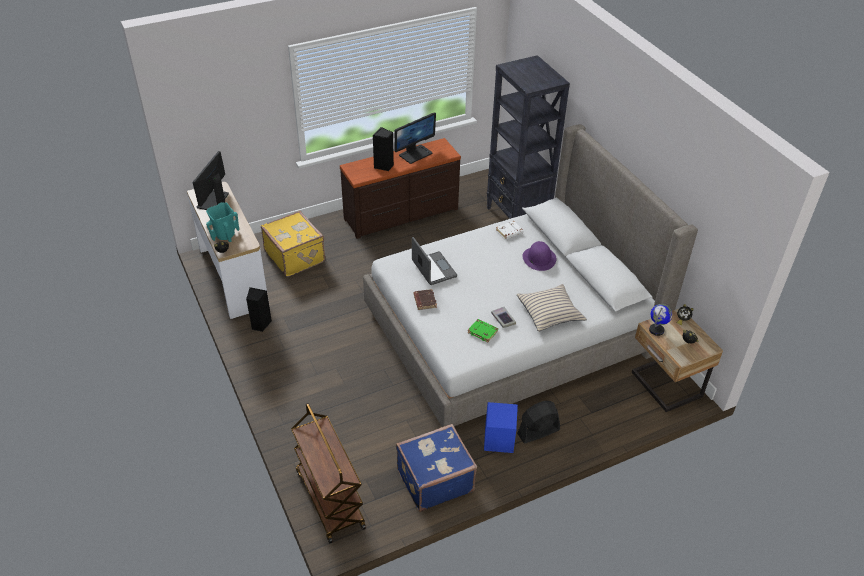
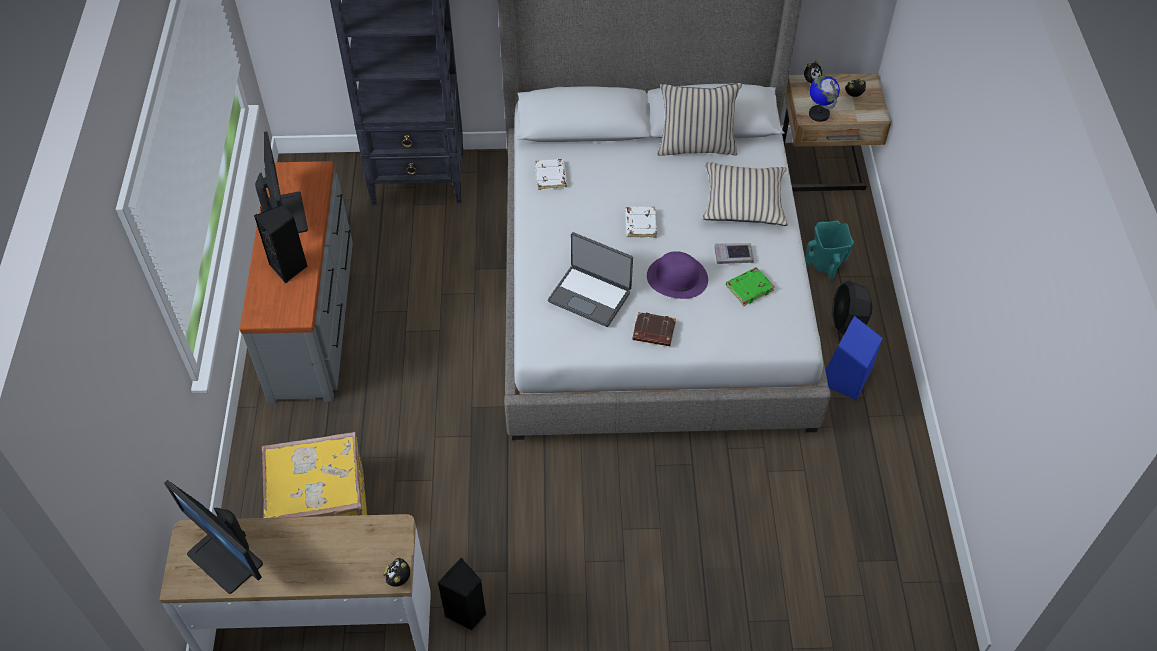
camera: 65 degrees left, 10 degrees up
(224, 235) = (348, 565): turquoise vase -> turquoise vase (825, 265)
(329, 499) = (878, 620): brown cart -> none
(402, 215) = (313, 317): brown dresser -> grey dresser
(433, 269) = (590, 295): laptop -> laptop turned 150 degrees counterclockwise
(434, 480) = (886, 476): blue suitcase -> none
(499, 274) = (640, 224): none -> white book
(539, 258) = (628, 168): purple hat -> purple hat (677, 277)
(579, 281) = (696, 146): none -> beige pillow

